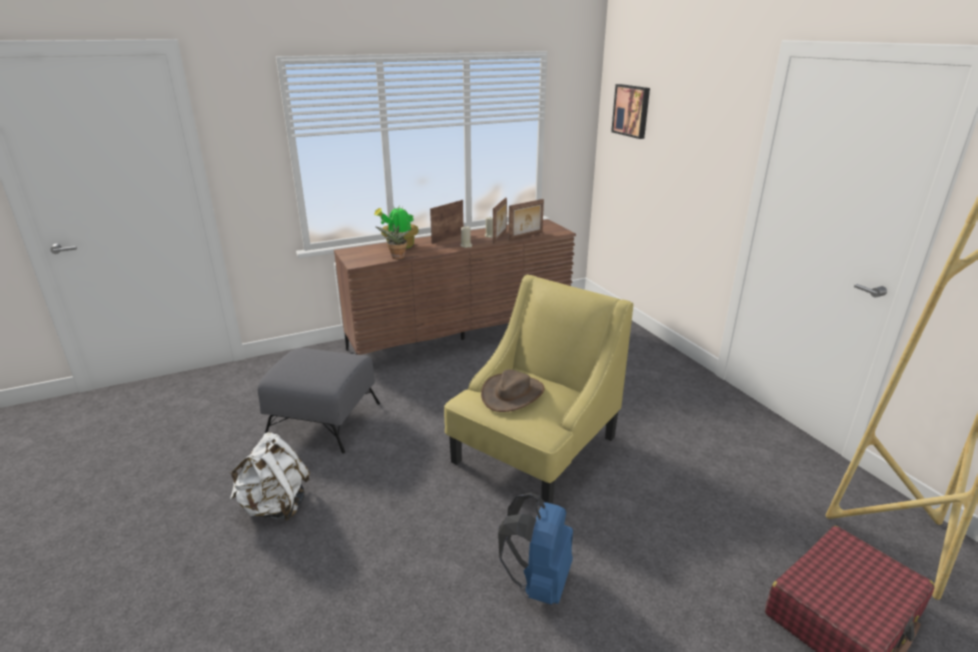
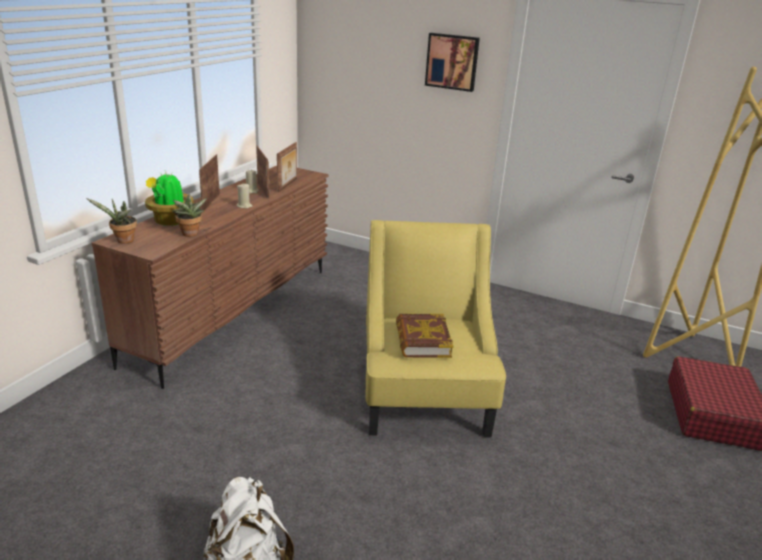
camera: 40 degrees left, 0 degrees up
(324, 421) = (188, 455): grey ottoman -> none
(351, 253) = (123, 241): none -> potted plant
(512, 393) = (422, 340): brown hat -> book
(538, 581) = (547, 493): blue backpack -> none
(632, 111) = (346, 43): picture -> picture (452, 61)

